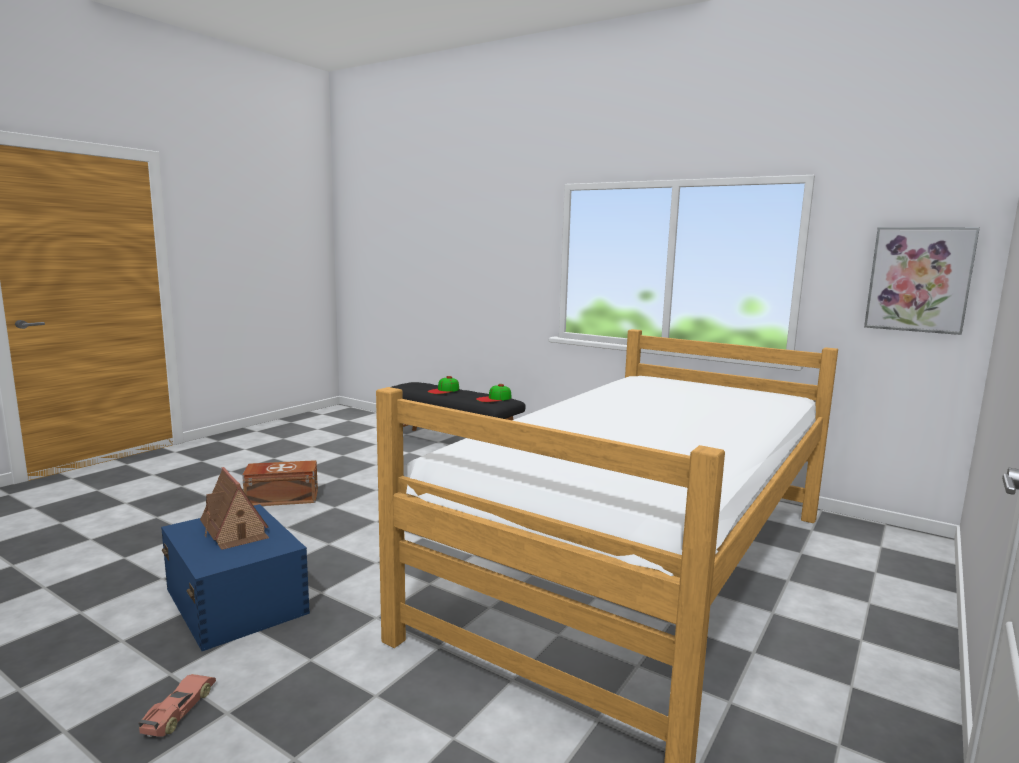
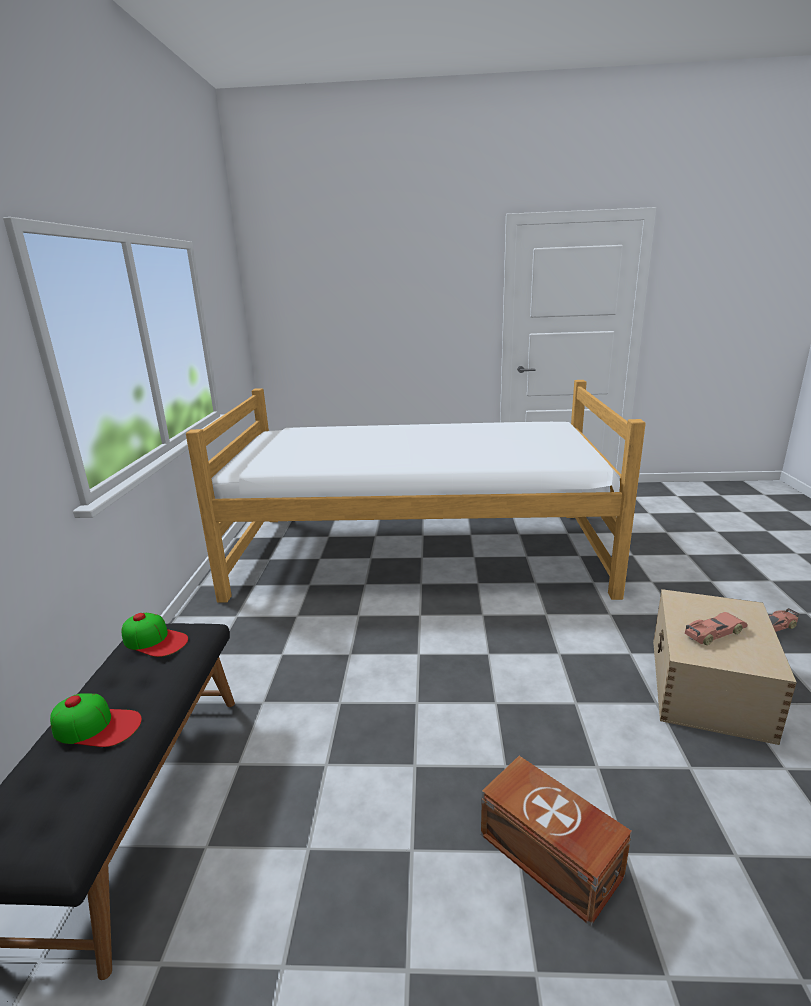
camera: 120 degrees left, 10 degrees up
(235, 531) = (713, 633): toy house -> toy car
(236, 600) = (707, 687): blue storage box -> beige storage box
(919, 279) = (234, 329): picture -> none

